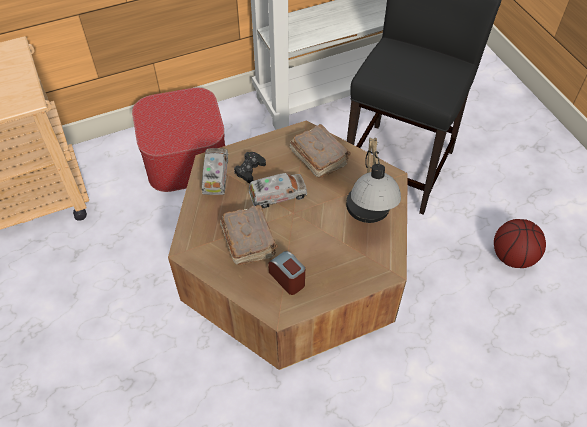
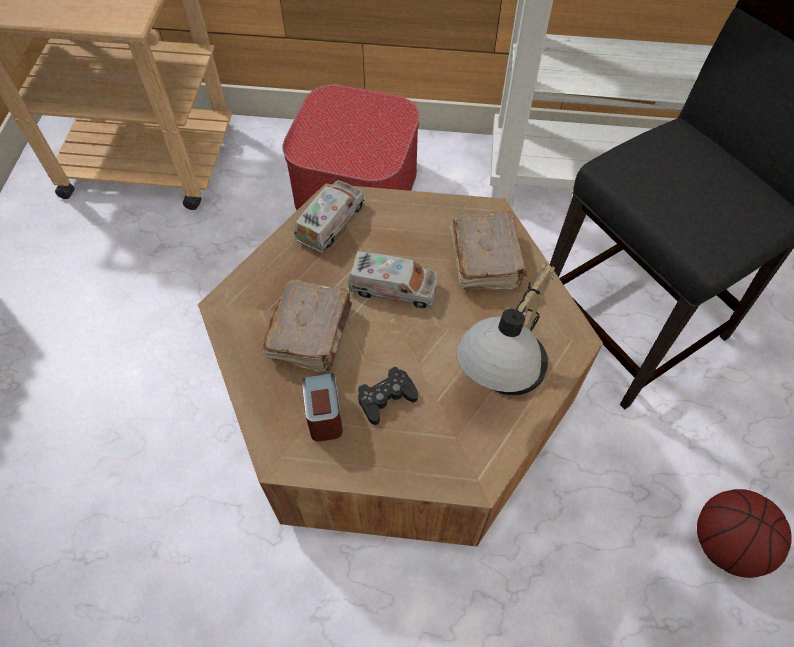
camera: 30 degrees right, 5 degrees up
(250, 170) = (380, 235): black game controller -> black game controller (386, 398)

